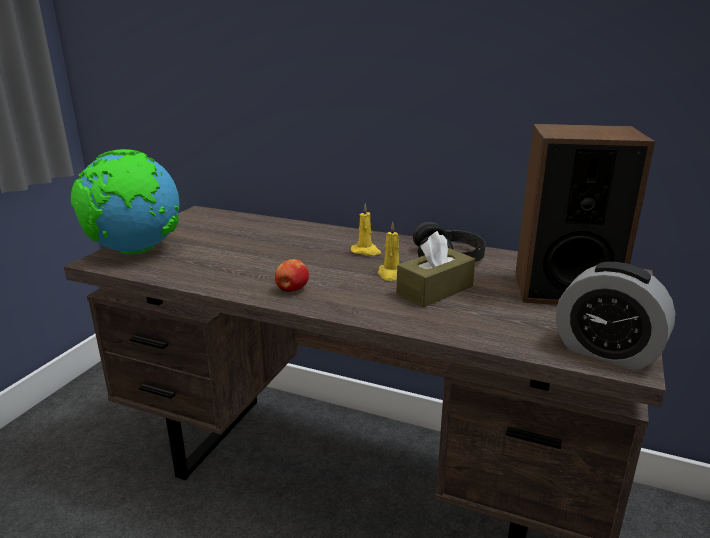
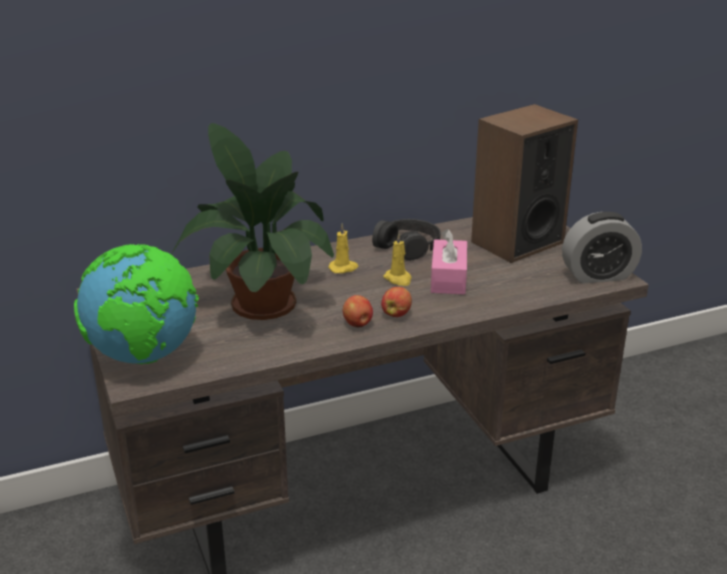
camera: 45 degrees left, 5 degrees up
(267, 248) = (261, 300): none -> potted plant
(335, 296) = (396, 314): none -> apple
(435, 290) = (448, 278): brown tissue box -> pink tissue box

